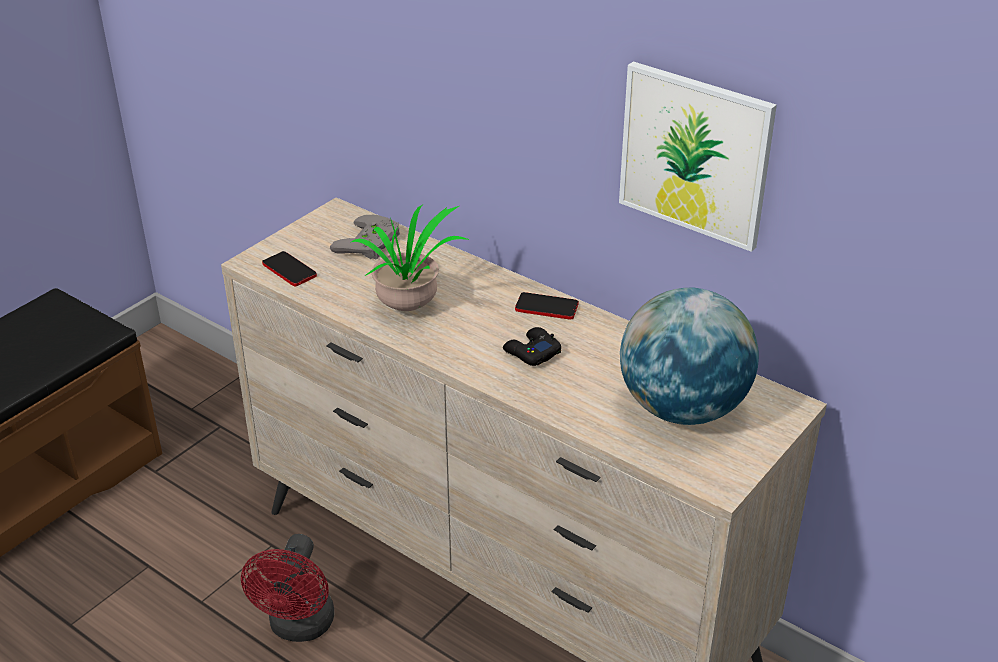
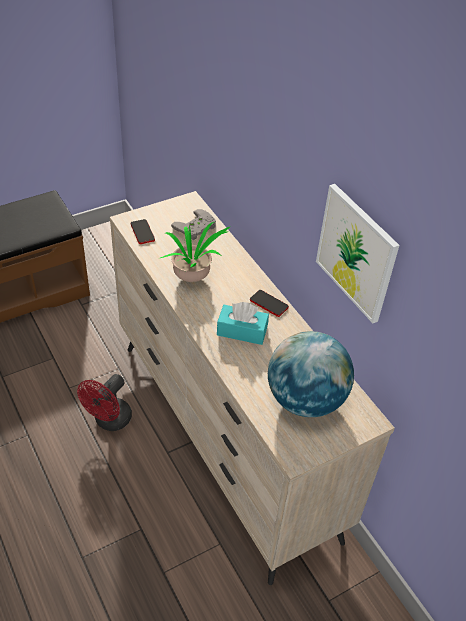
camera: 20 degrees right, 10 degrees up
(531, 352) = (242, 331): black game controller -> turquoise tissue box

